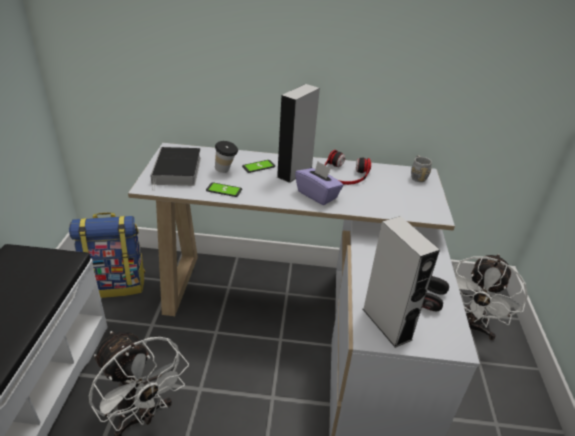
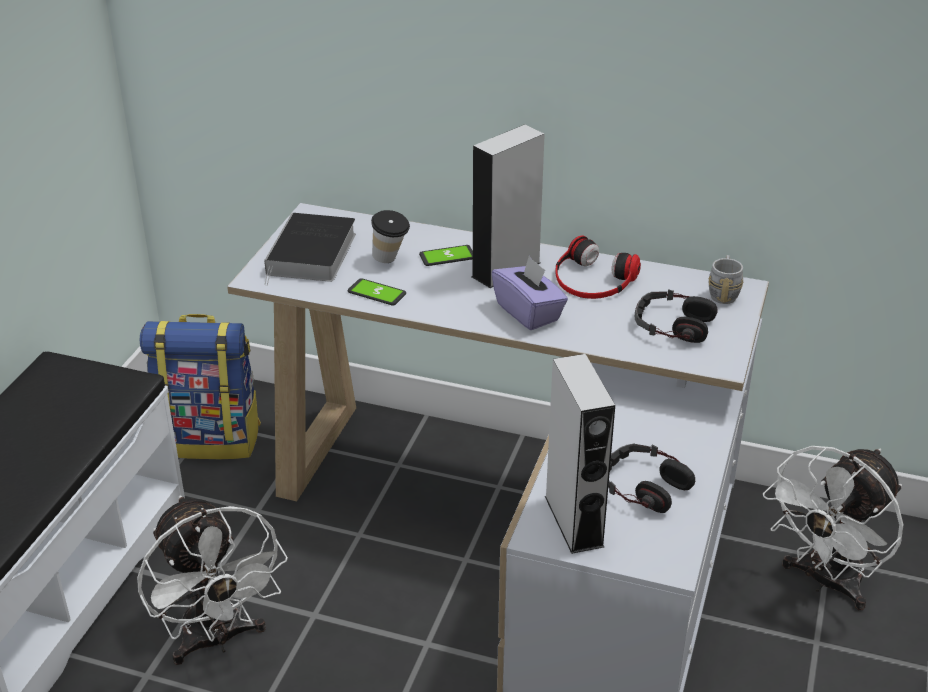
camera: 15 degrees right, 0 degrees up
(400, 196) = (673, 325): none -> headphones

